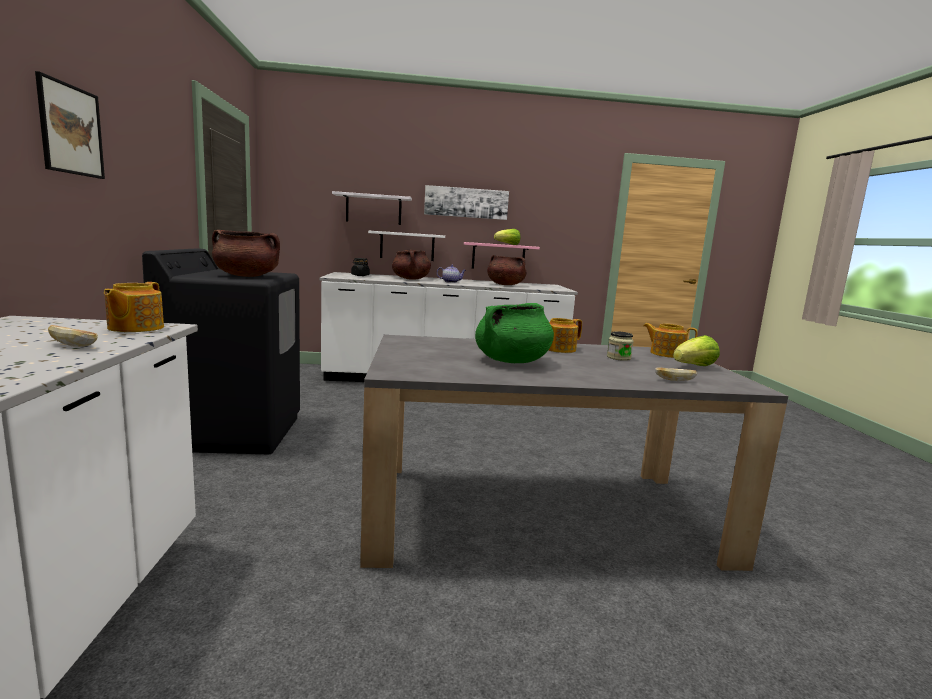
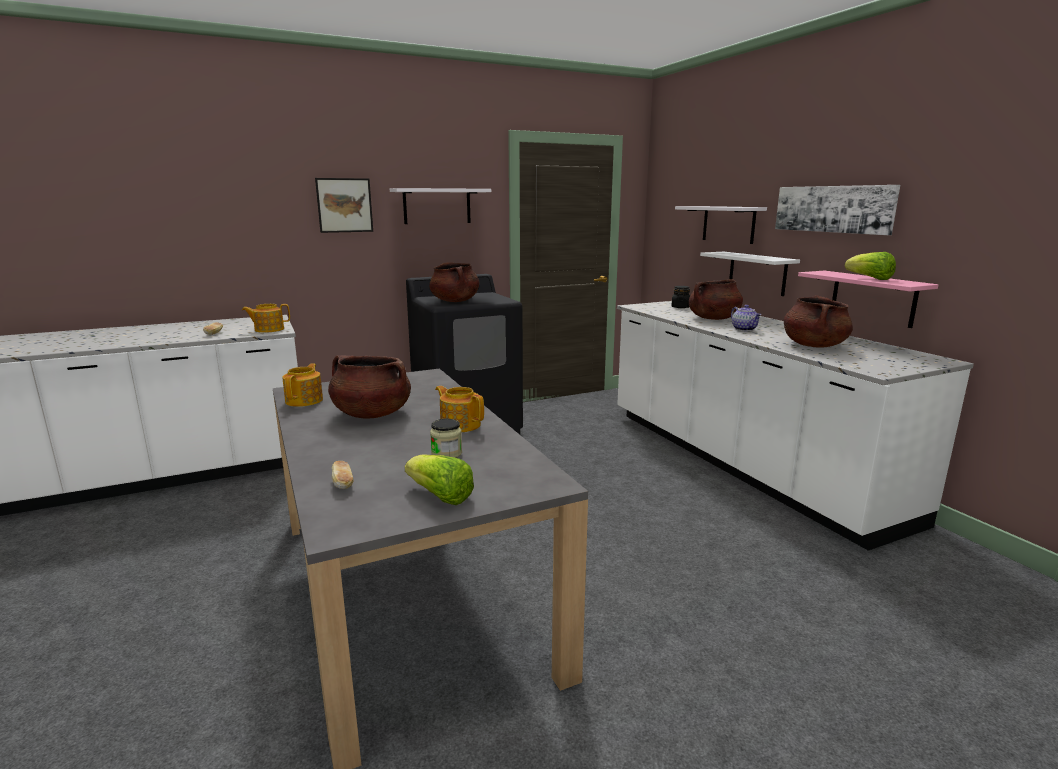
camera: 70 degrees right, 5 degrees up
(152, 156) = (437, 206): none -> white shelf
(511, 361) = (371, 414): green cooking pot -> brown cooking pot
(666, 354) = (516, 480): teapot -> teapot (305, 400)

